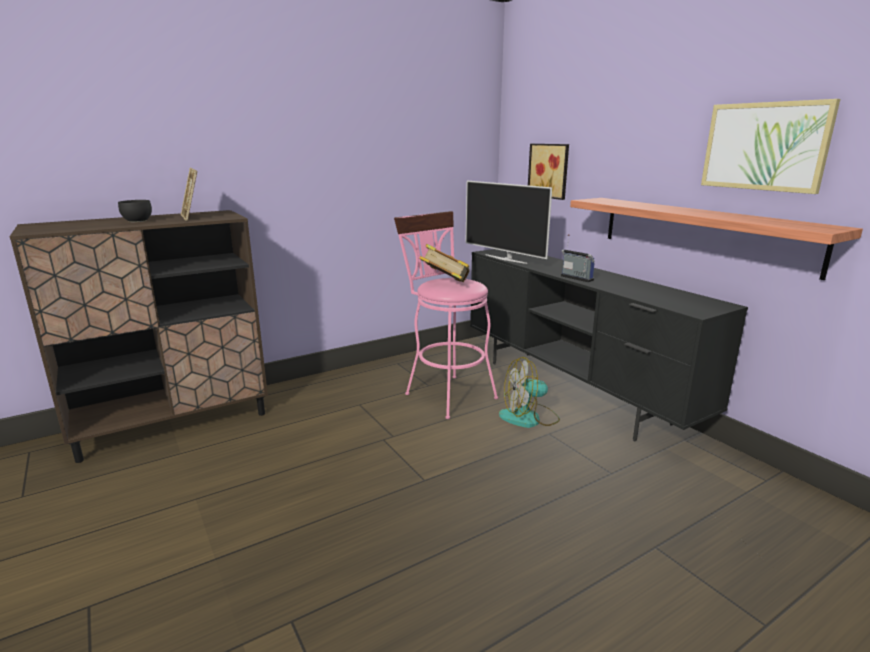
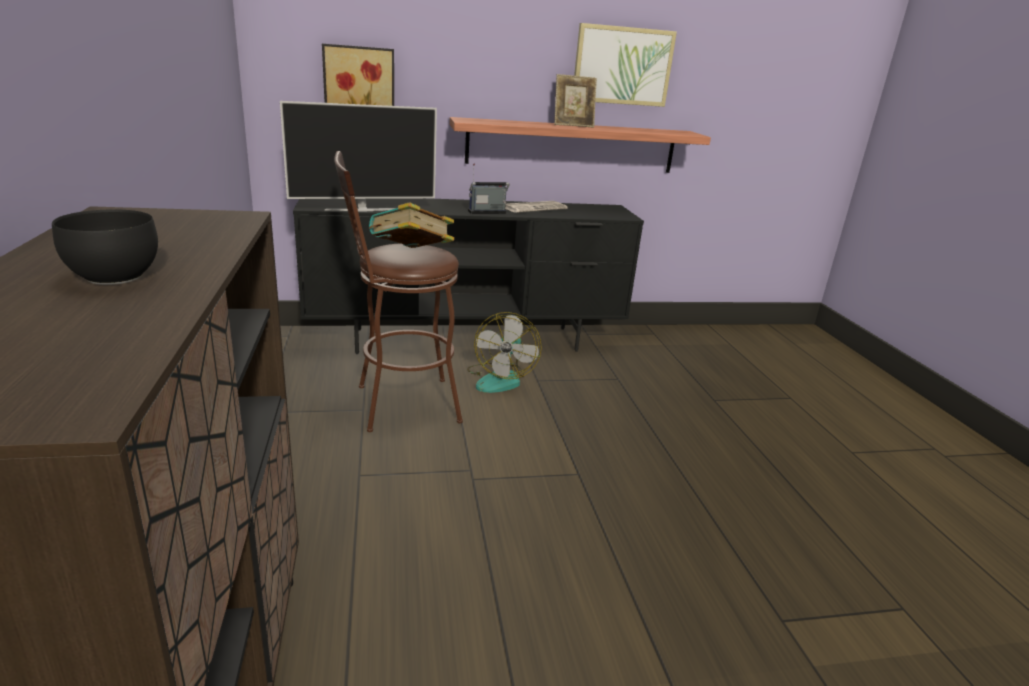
camera: 70 degrees left, 5 degrees up
(192, 217) = (165, 236): picture frame -> picture frame (573, 125)
(446, 393) = (398, 405): pink stool -> brown stool
(632, 285) = (534, 208): none -> newspaper

